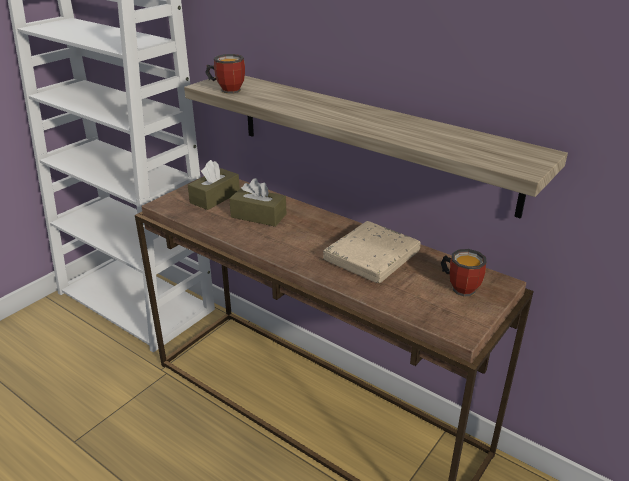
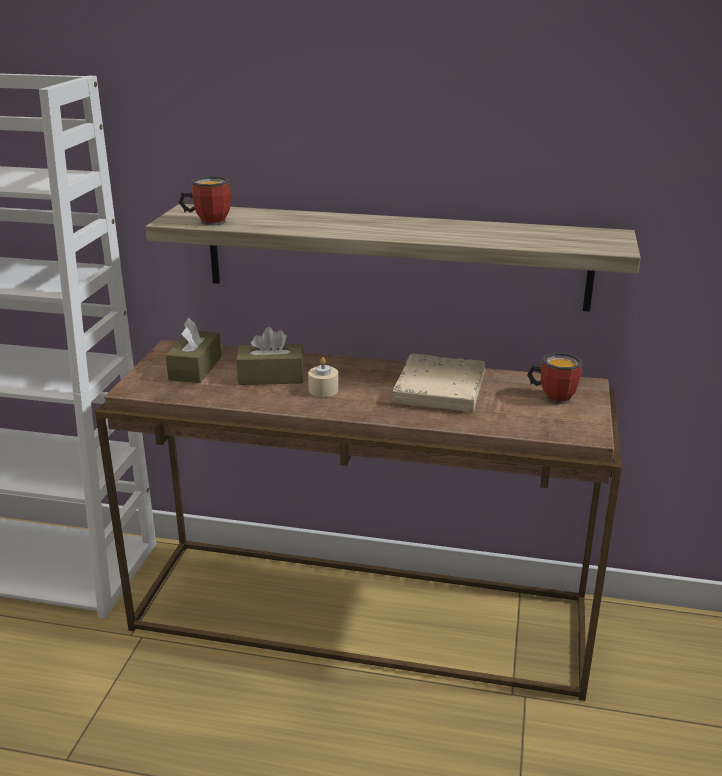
camera: 25 degrees left, 5 degrees down
(285, 235) = (323, 390): none -> beige candle

